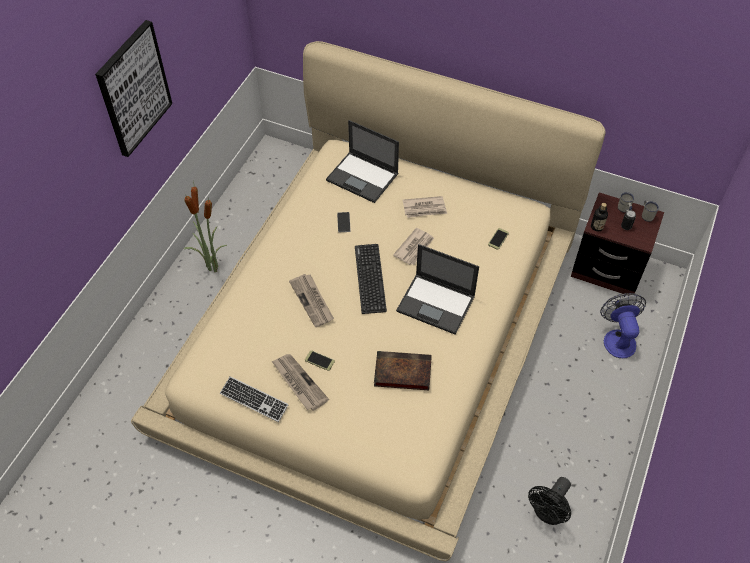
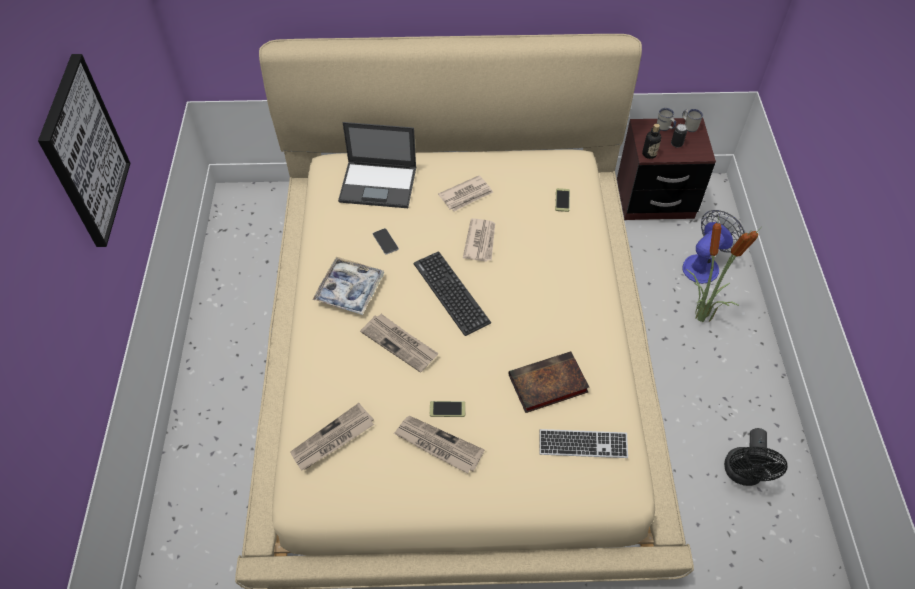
camera: 25 degrees left, 0 degrees up
(211, 267) = (230, 354): potted plant -> potted plant (701, 317)
(230, 349) = (333, 439): none -> newspaper
(254, 400) = (395, 488): keyboard -> keyboard (583, 445)
(298, 249) = (349, 290): none -> tray
(436, 304) = (540, 293): laptop -> none
(618, 338) = (704, 264): fan -> fan turned 75 degrees clockwise

